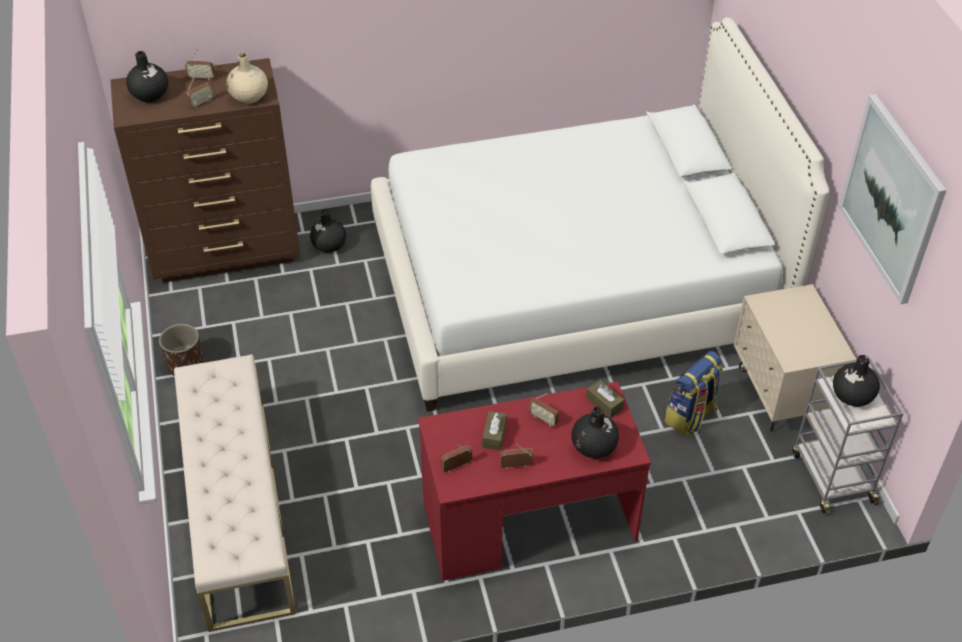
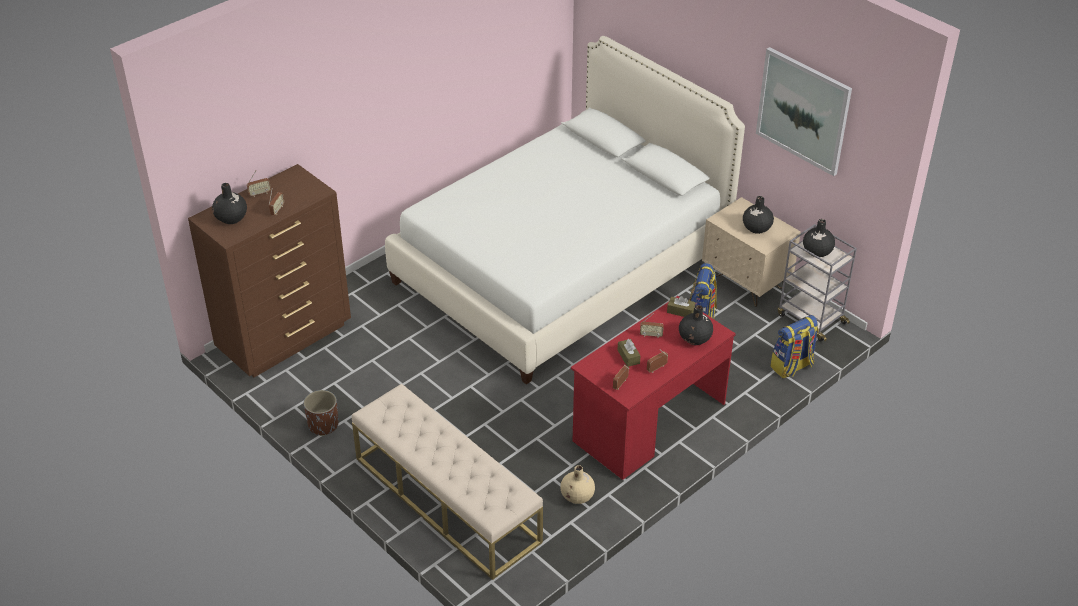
camera: 30 degrees left, 5 degrees down
(249, 96) = (309, 194): beige vase -> beige vase (577, 496)
(329, 245) = (362, 304): black vase -> black vase (756, 228)
(759, 530) = (792, 367): none -> backpack

